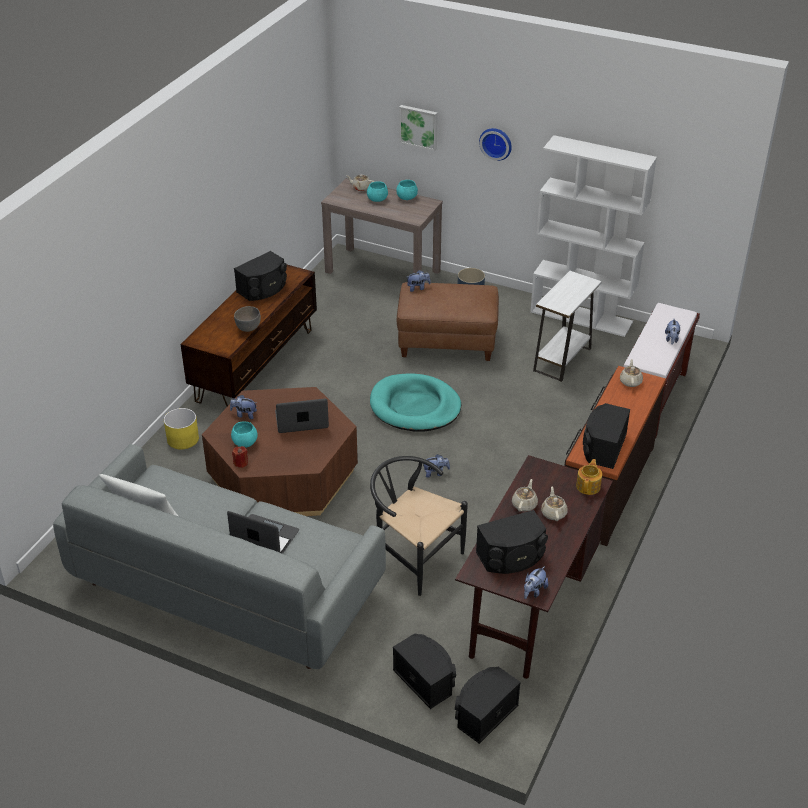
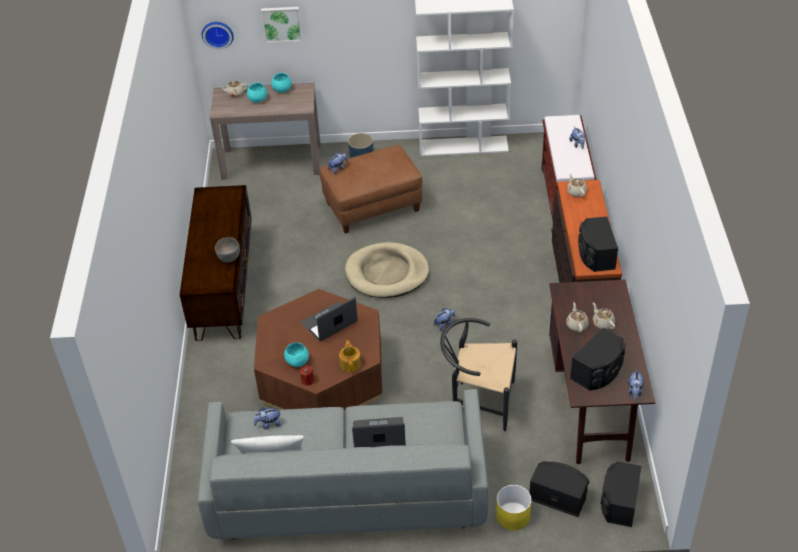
camera: 25 degrees left, 5 degrees up
(183, 439) = (211, 378): yellow planter -> yellow planter (513, 515)
(244, 415) = (277, 337): plush toy -> plush toy (268, 424)
(263, 289) = (213, 216): black speaker -> none
(415, 406) = (387, 273): turquoise dog bed -> beige dog bed
(496, 143) = (360, 19): wall clock -> wall clock (217, 33)
(562, 360) = (474, 189): white side table -> none
(588, 486) = (612, 291): teapot -> teapot (350, 363)

